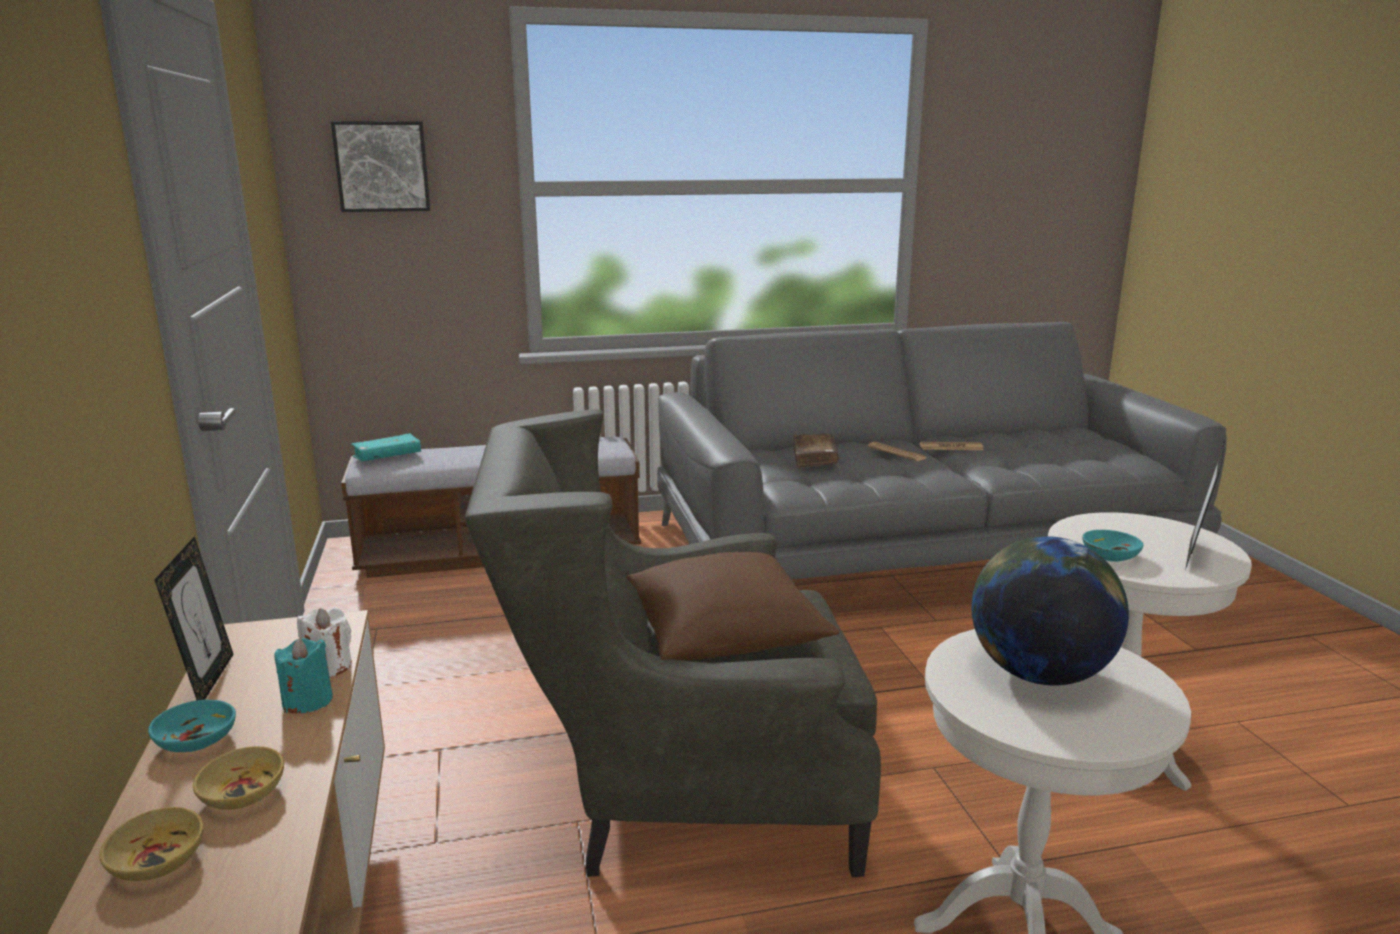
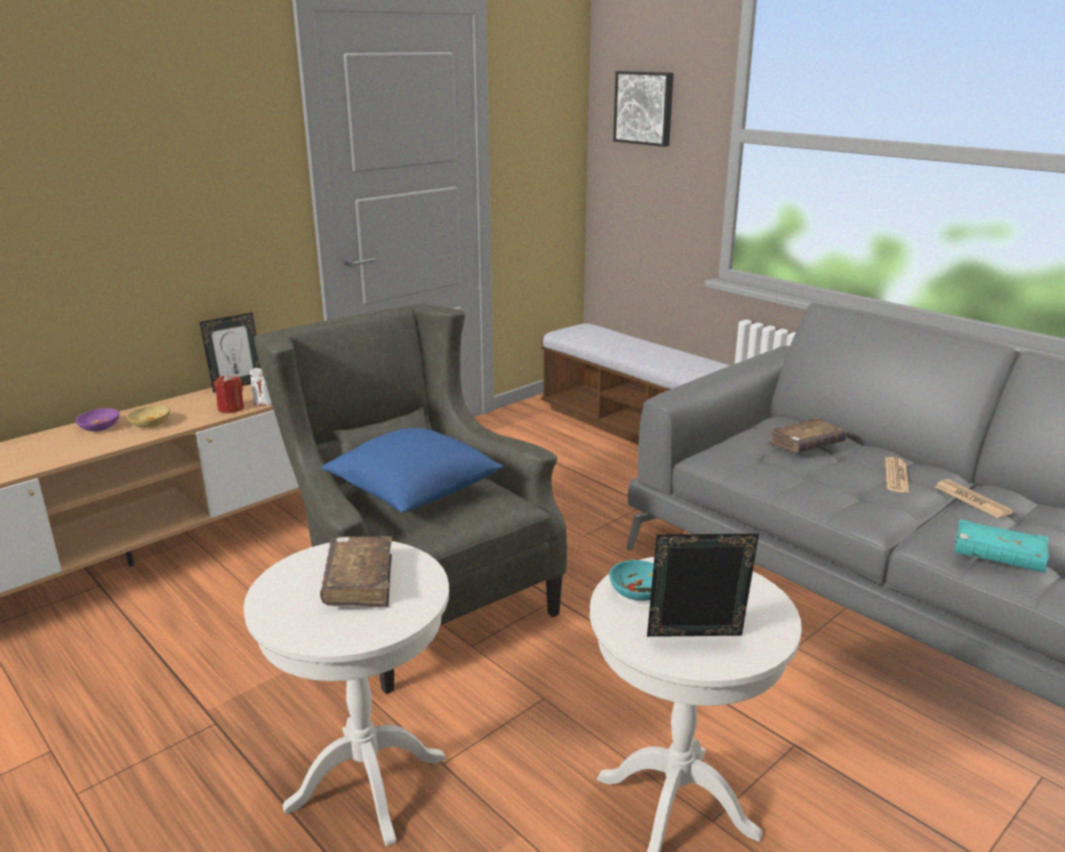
camera: 60 degrees right, 5 degrees up
(158, 860) = (100, 427): beige bowl -> purple bowl
(197, 739) = (187, 401): turquoise bowl -> none
(307, 701) = (231, 408): turquoise candle -> red candle
(387, 457) = (586, 329): turquoise book -> turquoise book (997, 557)
(725, 638) = (414, 493): brown pillow -> blue pillow
(1038, 673) = (359, 582): globe -> brown book

